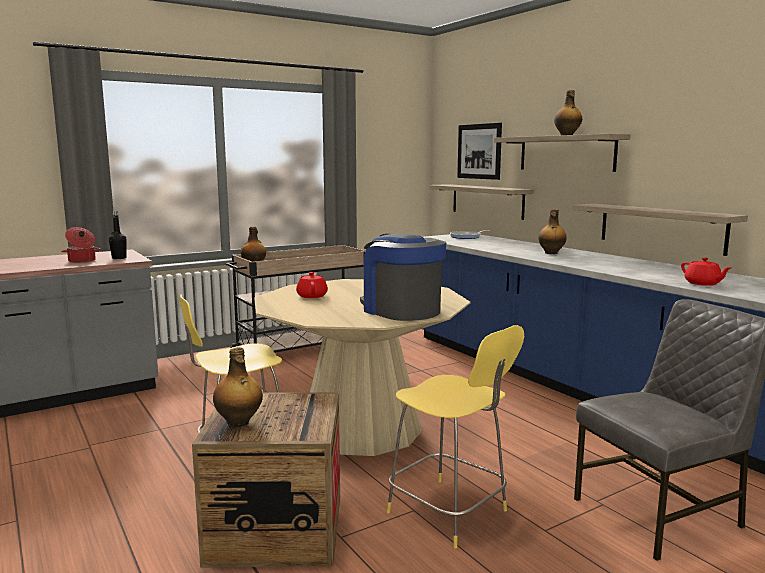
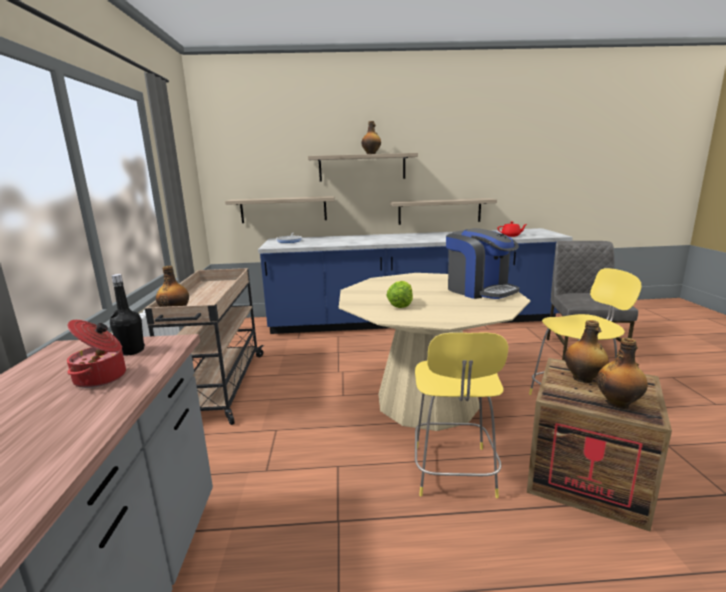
camera: 60 degrees left, 5 degrees up
(312, 296) = (400, 305): red teapot -> lettuce
(401, 310) = (479, 290): coffee machine -> coffee machine turned 120 degrees counterclockwise
(479, 151) = (268, 168): picture -> none
(551, 253) = (389, 238): bottle -> bottle (583, 379)

